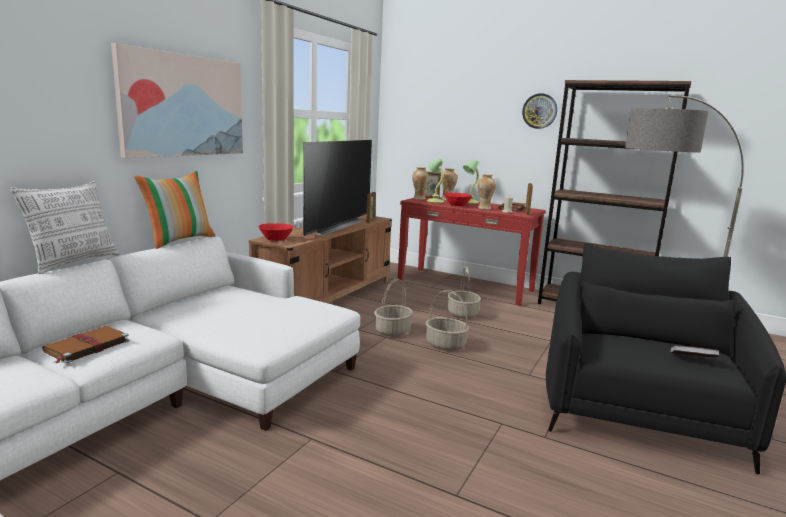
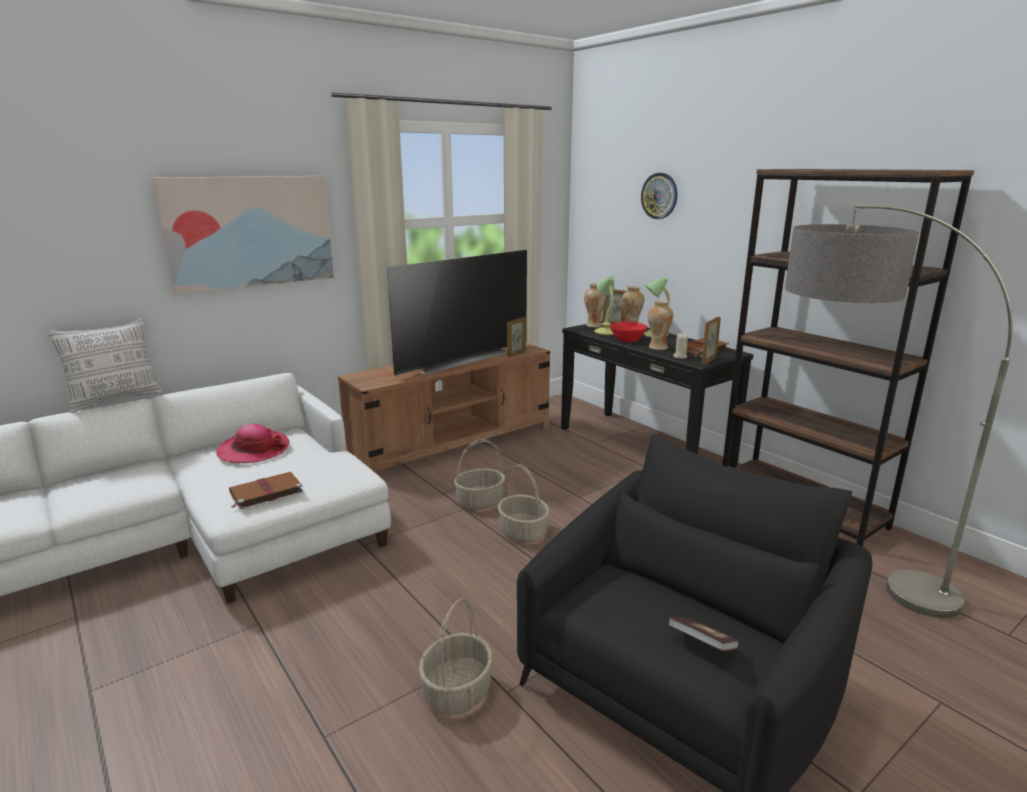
camera: 25 degrees right, 5 degrees up
(86, 347) = (86, 489): brown book -> brown book (265, 492)
(179, 240) = (245, 377): pillow -> none
(219, 301) = (253, 450): none -> hat
(276, 239) = (366, 377): red bowl -> none
(463, 314) = (593, 490): basket -> basket (457, 692)
(465, 285) = (643, 446): red console table -> black console table
(539, 111) = (752, 209): wall clock -> wall clock (659, 196)

